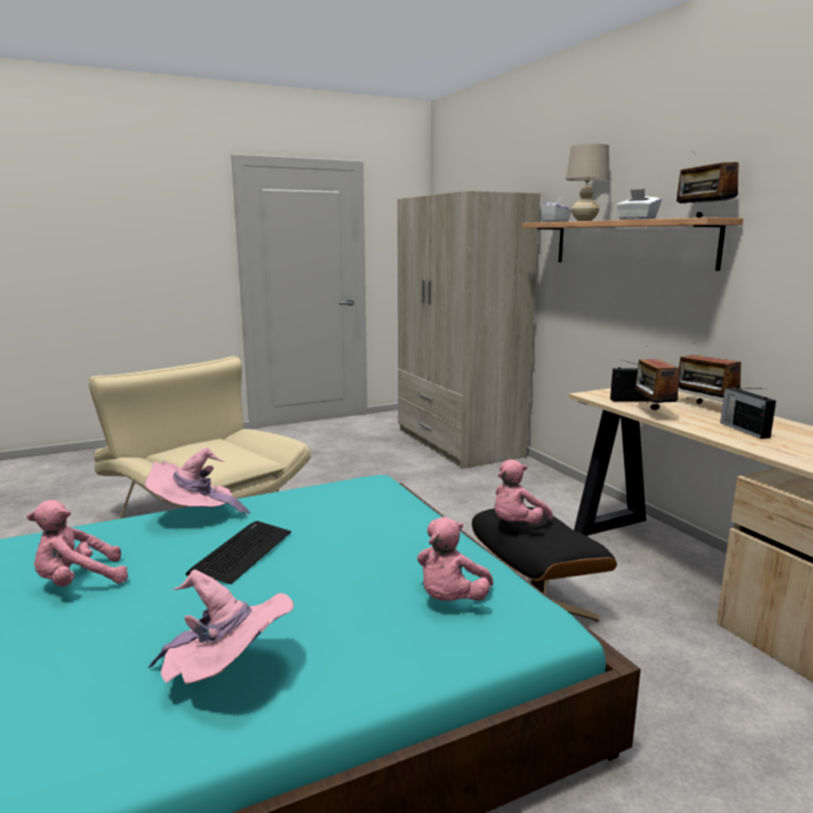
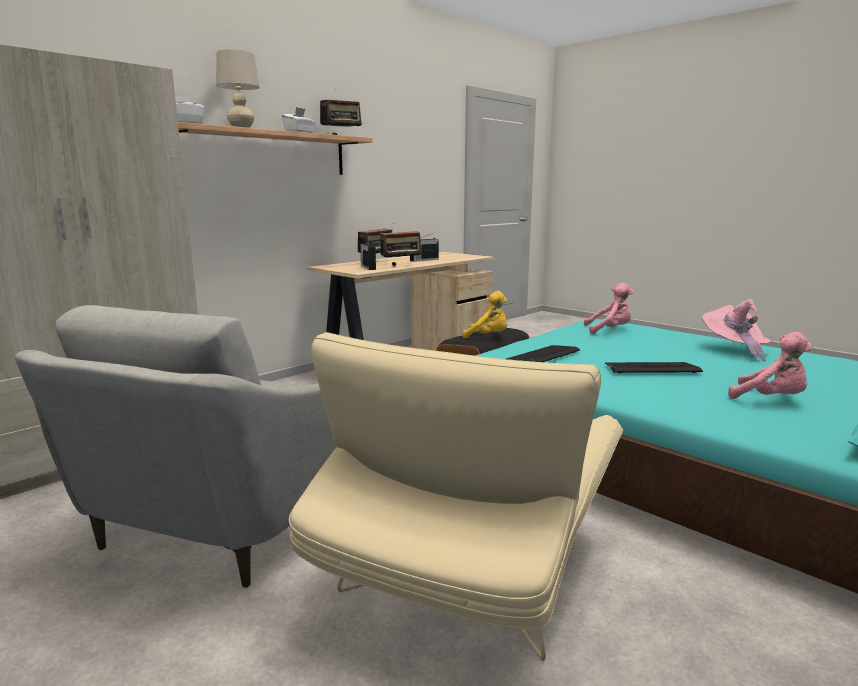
camera: 110 degrees left, 0 degrees up
(195, 516) = (633, 396): pink hat -> none
(331, 472) = (229, 518): none -> grey armchair
(354, 510) = (543, 356): none -> keyboard
(517, 525) = (488, 337): pink plush toy -> yellow plush toy

